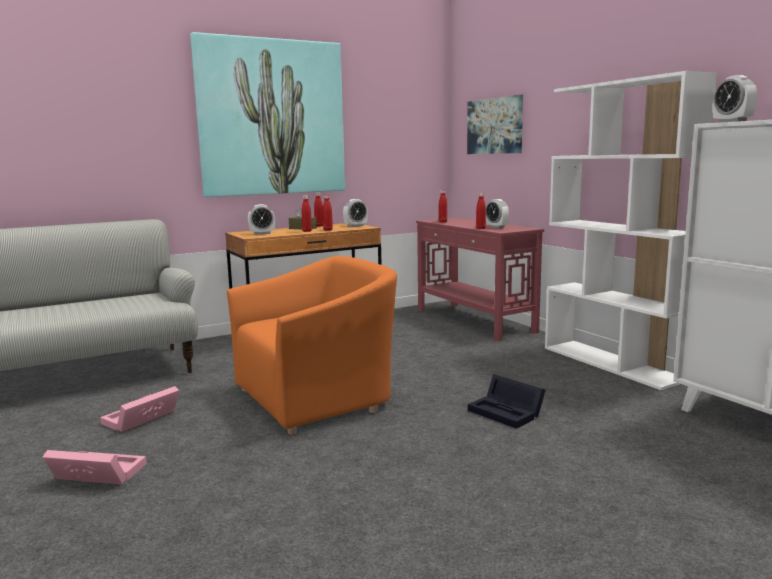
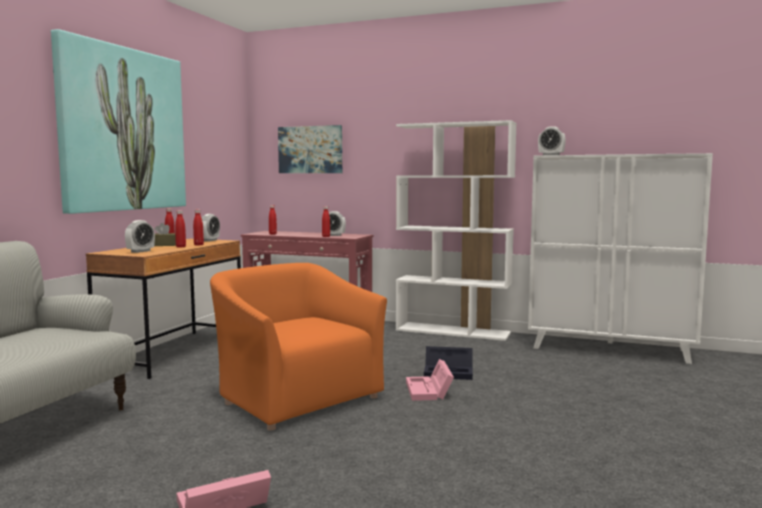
camera: 40 degrees left, 5 degrees down
(140, 419) = (160, 457): pink storage box -> pink storage box (429, 391)
(316, 397) = (296, 397): orange armchair -> orange armchair turned 60 degrees counterclockwise

